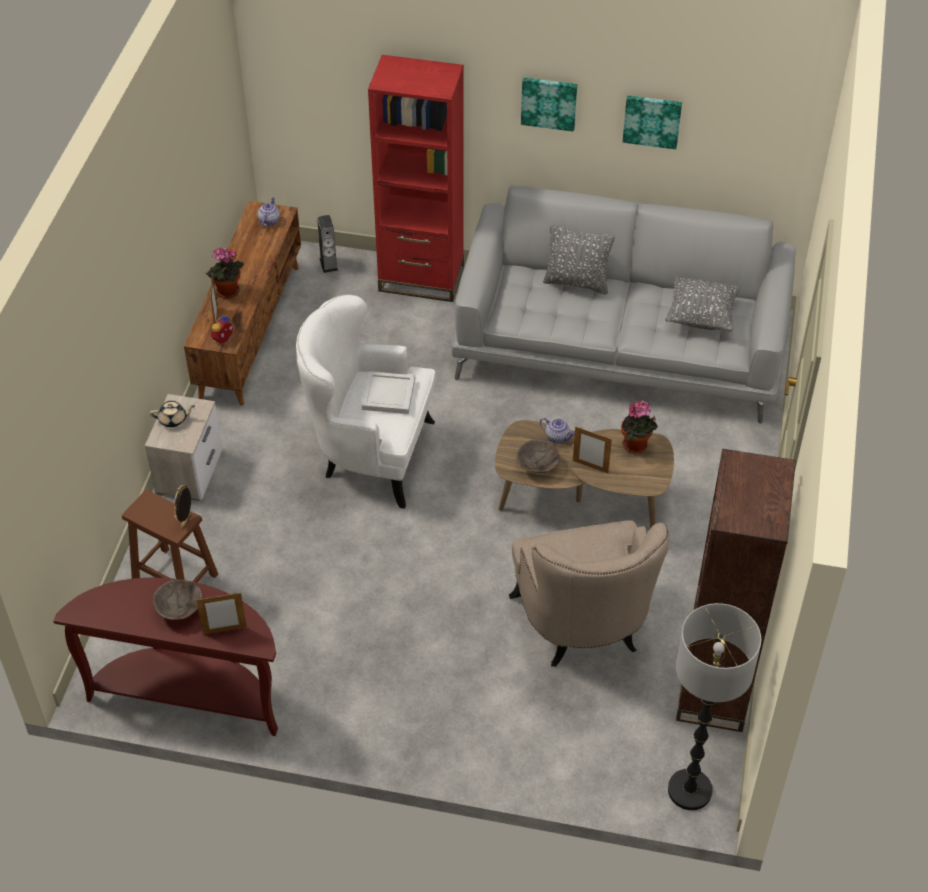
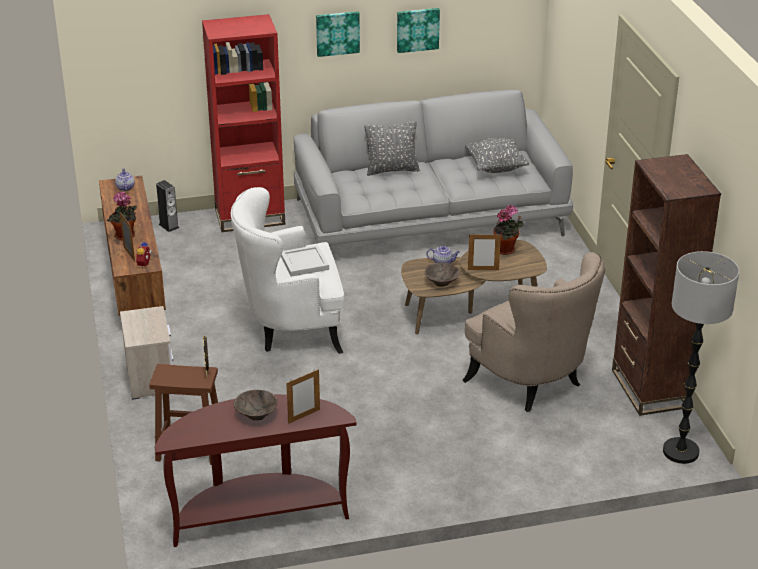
camera: 25 degrees left, 15 degrees down
(173, 420) = (137, 325): beige teapot -> none

